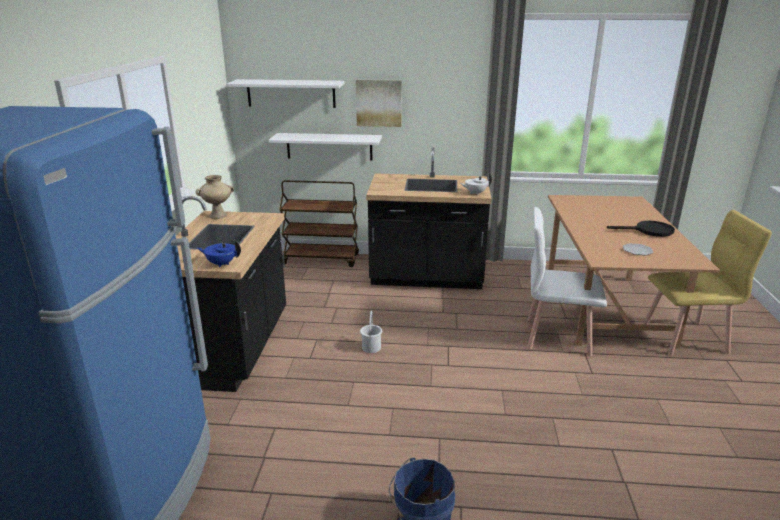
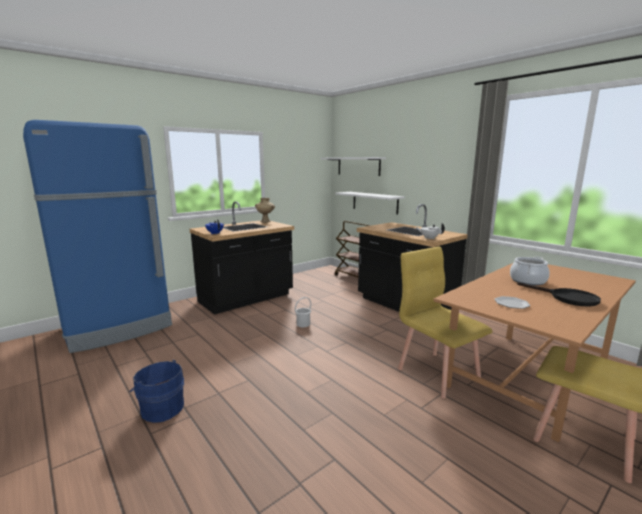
camera: 45 degrees right, 10 degrees down
(379, 102) = (404, 172): picture -> none
(557, 336) = (438, 373): white chair -> yellow chair
(600, 221) = (528, 281): none -> cooking pot

